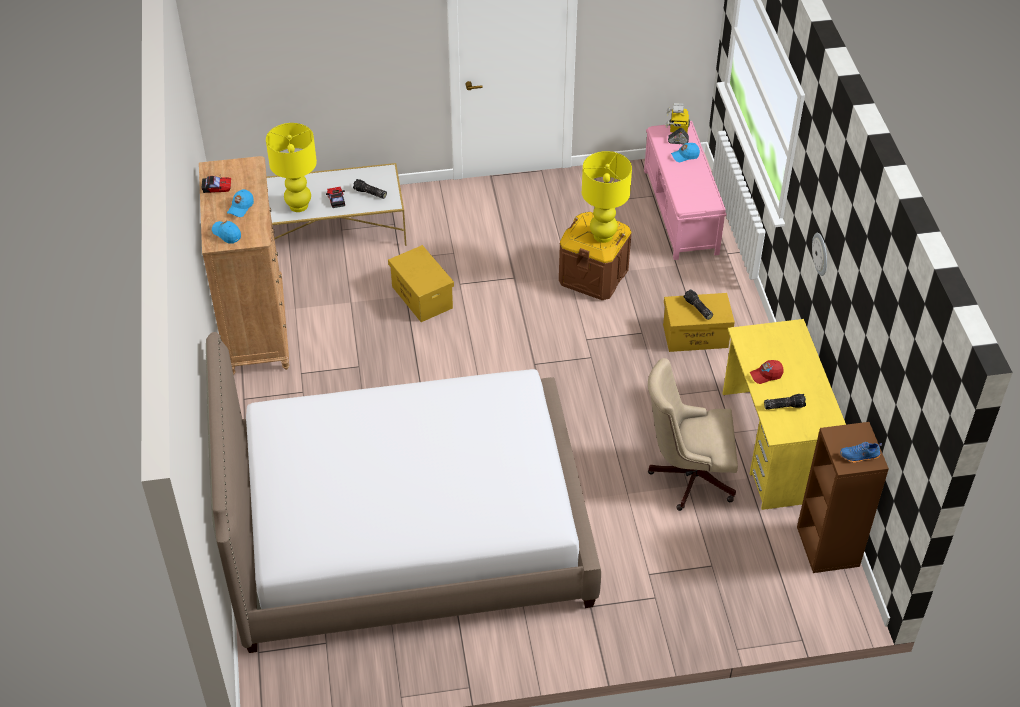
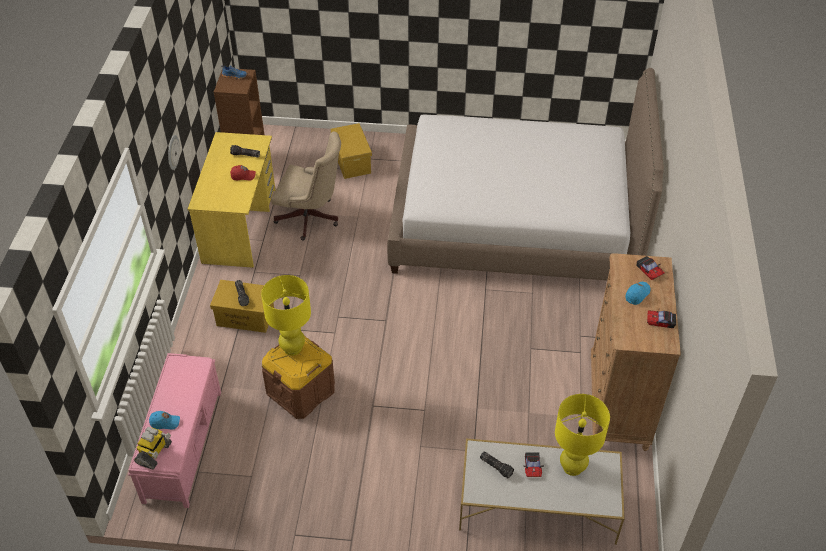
camera: 165 degrees left, 0 degrees up
(227, 234) = (649, 270): blue cap -> toy car
(421, 297) = (463, 403): yellow storage box -> yellow storage box (352, 162)

